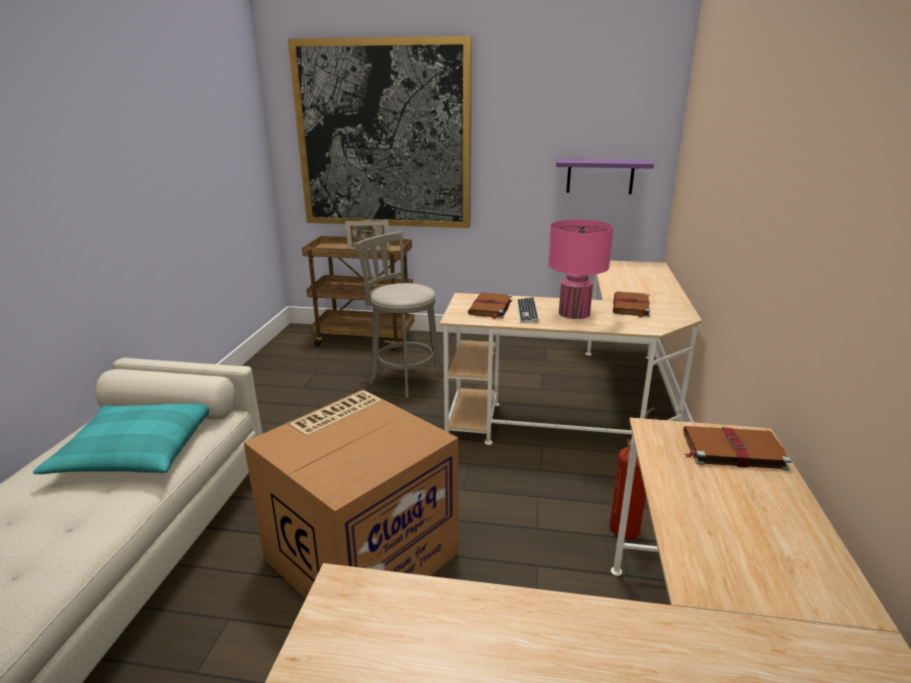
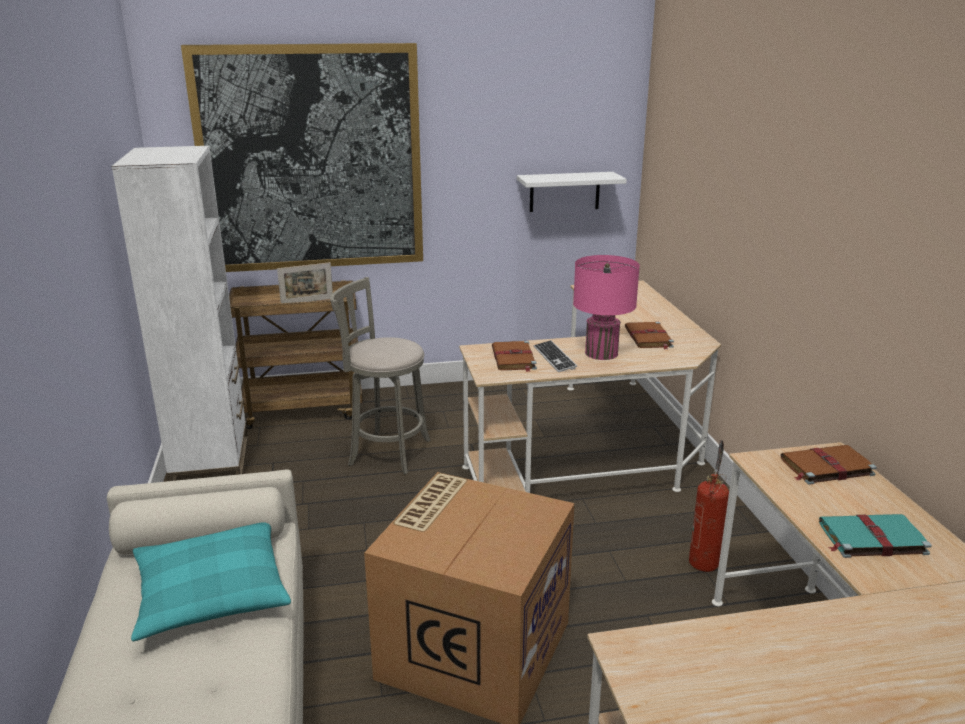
camera: 20 degrees left, 0 degrees up
(274, 365) = (211, 462): none -> white bookcase
(600, 176) = (564, 191): purple shelf -> white shelf
(732, 539) = (870, 538): none -> turquoise book

